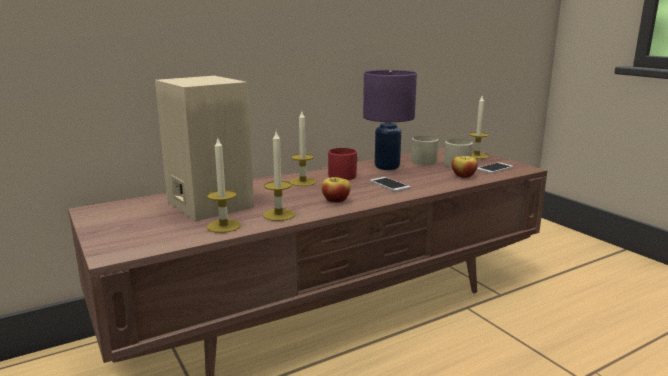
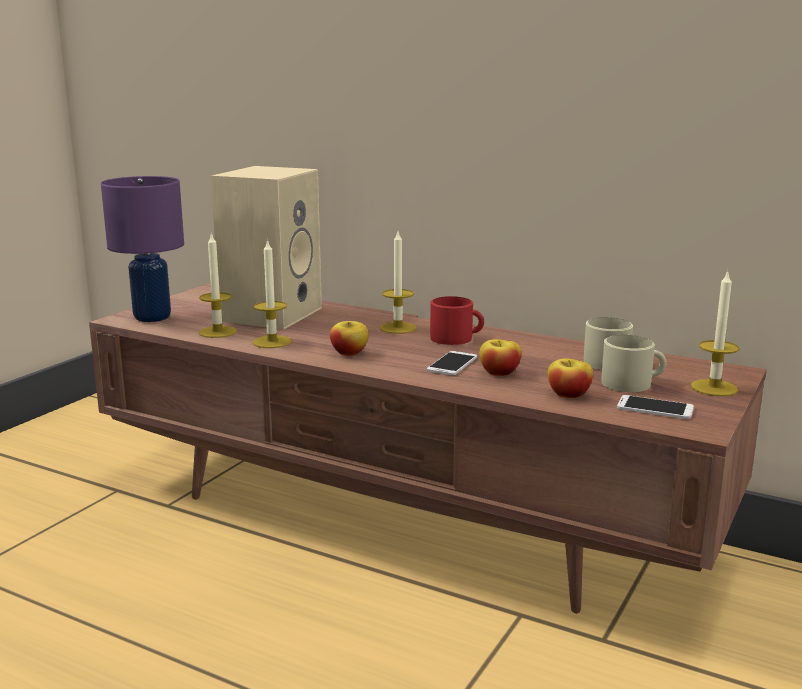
camera: 60 degrees right, 0 degrees up
(388, 167) = (535, 350): purple table lamp -> purple table lamp (153, 318)
(416, 180) = (499, 373): none -> apple

